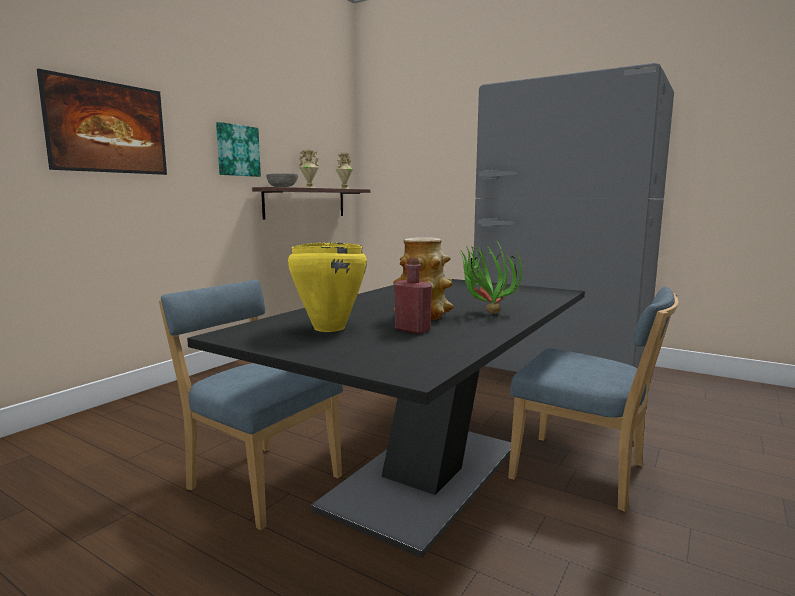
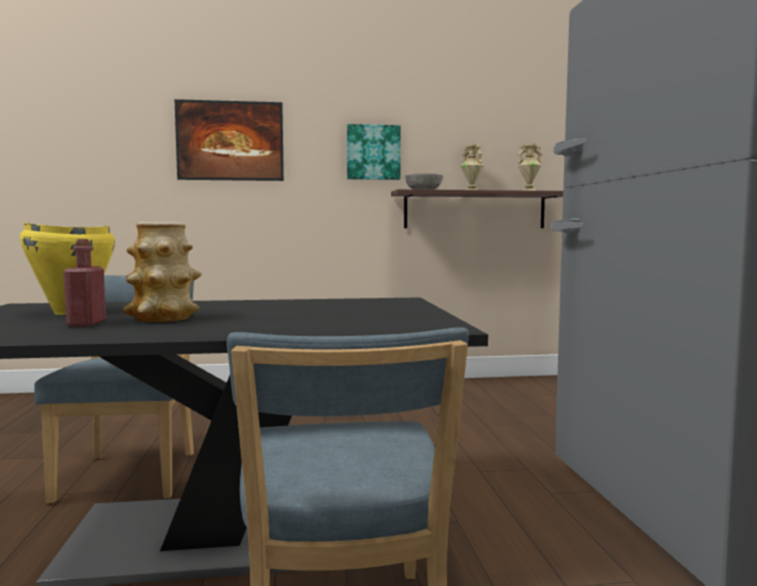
camera: 50 degrees right, 5 degrees down
(484, 313) = (214, 326): potted plant -> none

